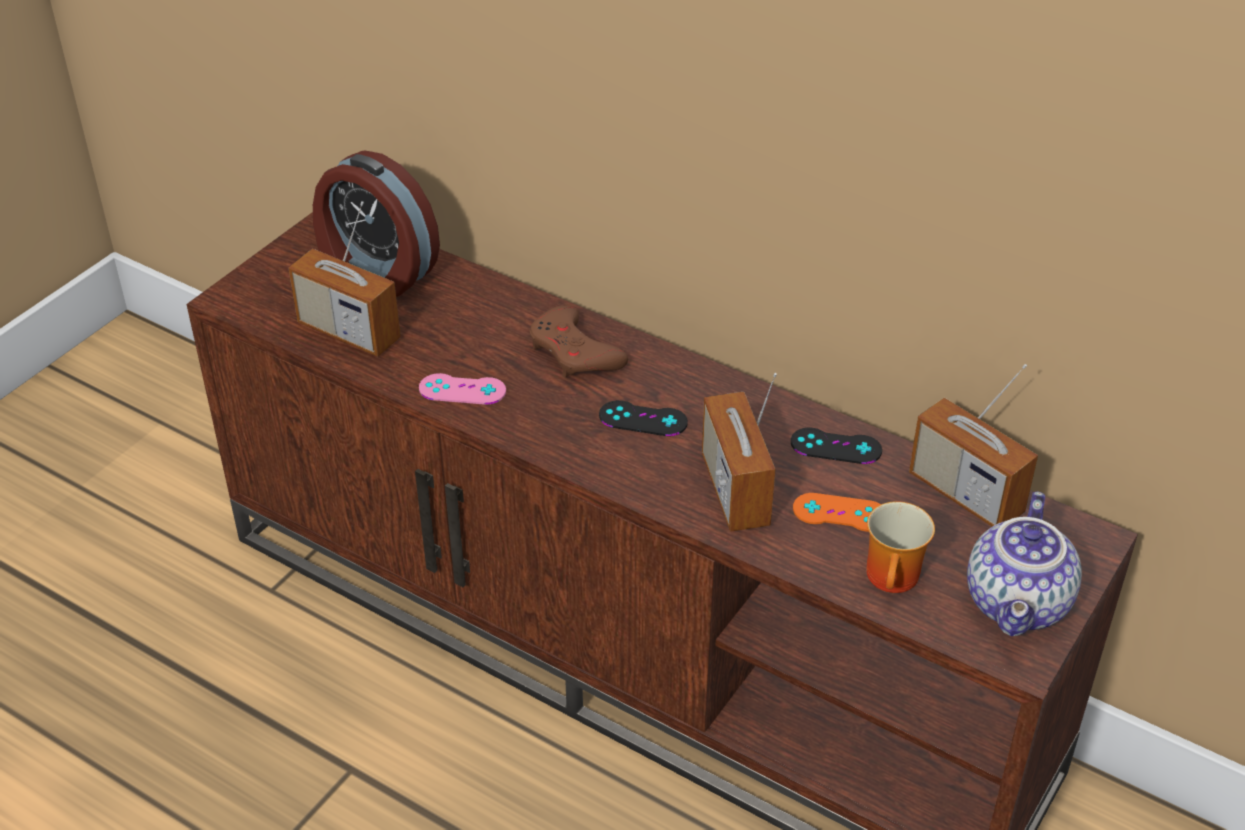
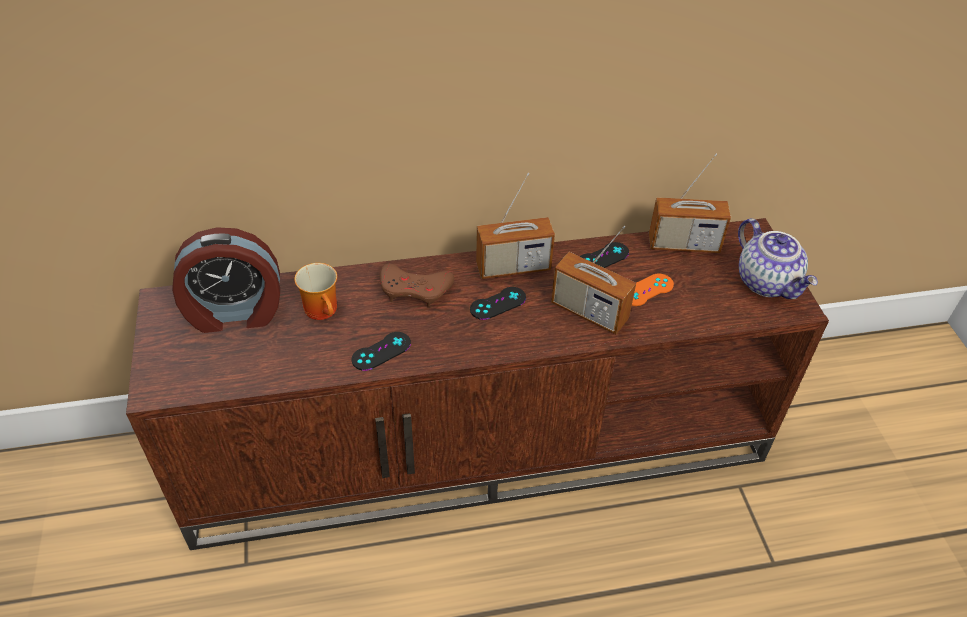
camera: 45 degrees left, 5 degrees up
(349, 332) = (266, 361): radio -> radio (513, 267)
(462, 390) = (381, 351): pink game controller -> black game controller
(895, 580) = (710, 306): mug -> mug (324, 310)

